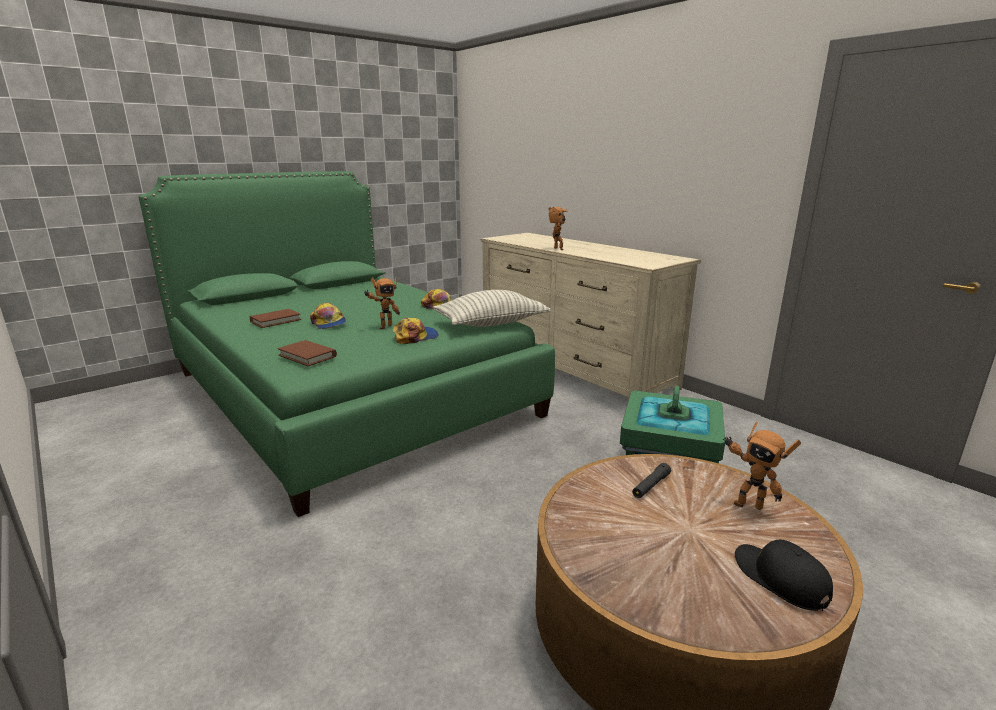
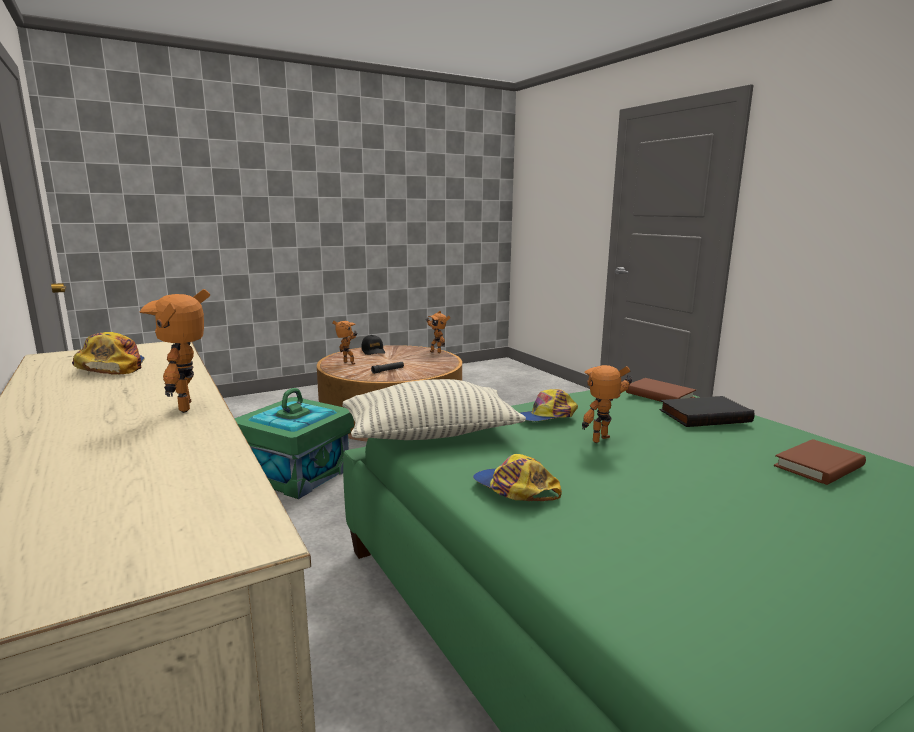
camera: 170 degrees left, 5 degrees down
(297, 340) = (704, 415): none -> black book
(328, 323) = (703, 448): cap -> cap (111, 367)
(630, 599) = (436, 352): none -> toy robot

